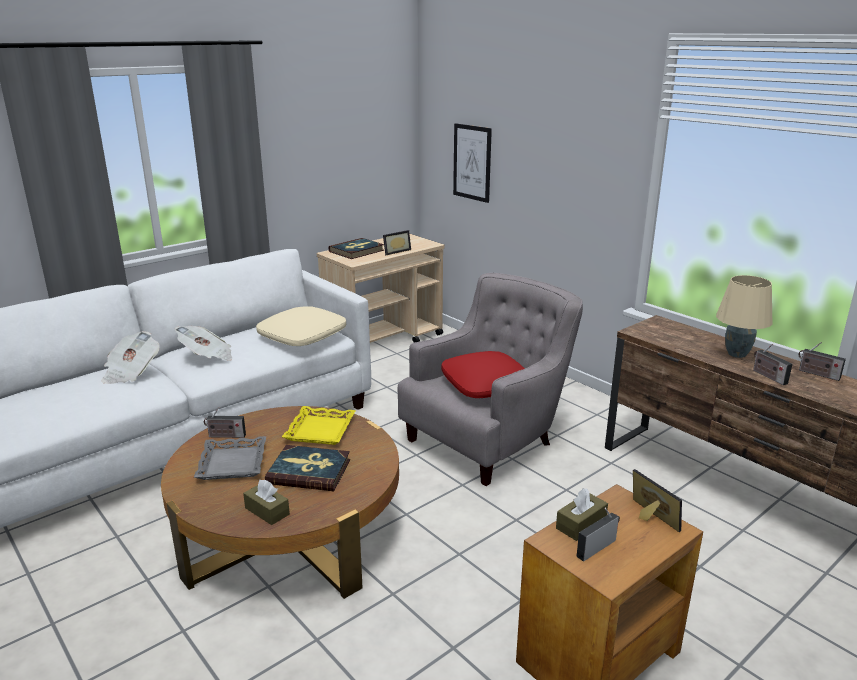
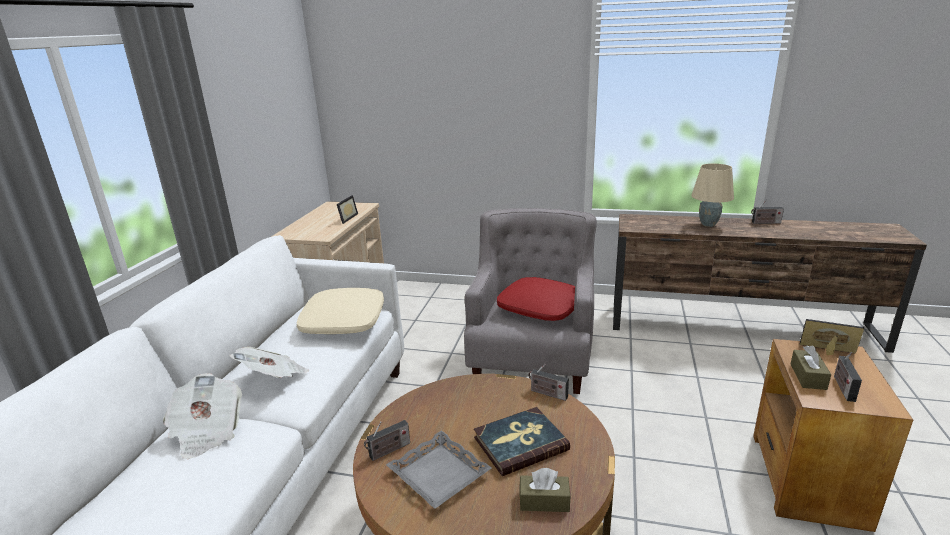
camera: 35 degrees left, 0 degrees up
(321, 430) = (471, 402): yellow tray -> none
(357, 251) = (308, 227): book -> none
(472, 162) = (392, 121): picture -> none
(768, 376) = (748, 232): radio -> radio (547, 393)

